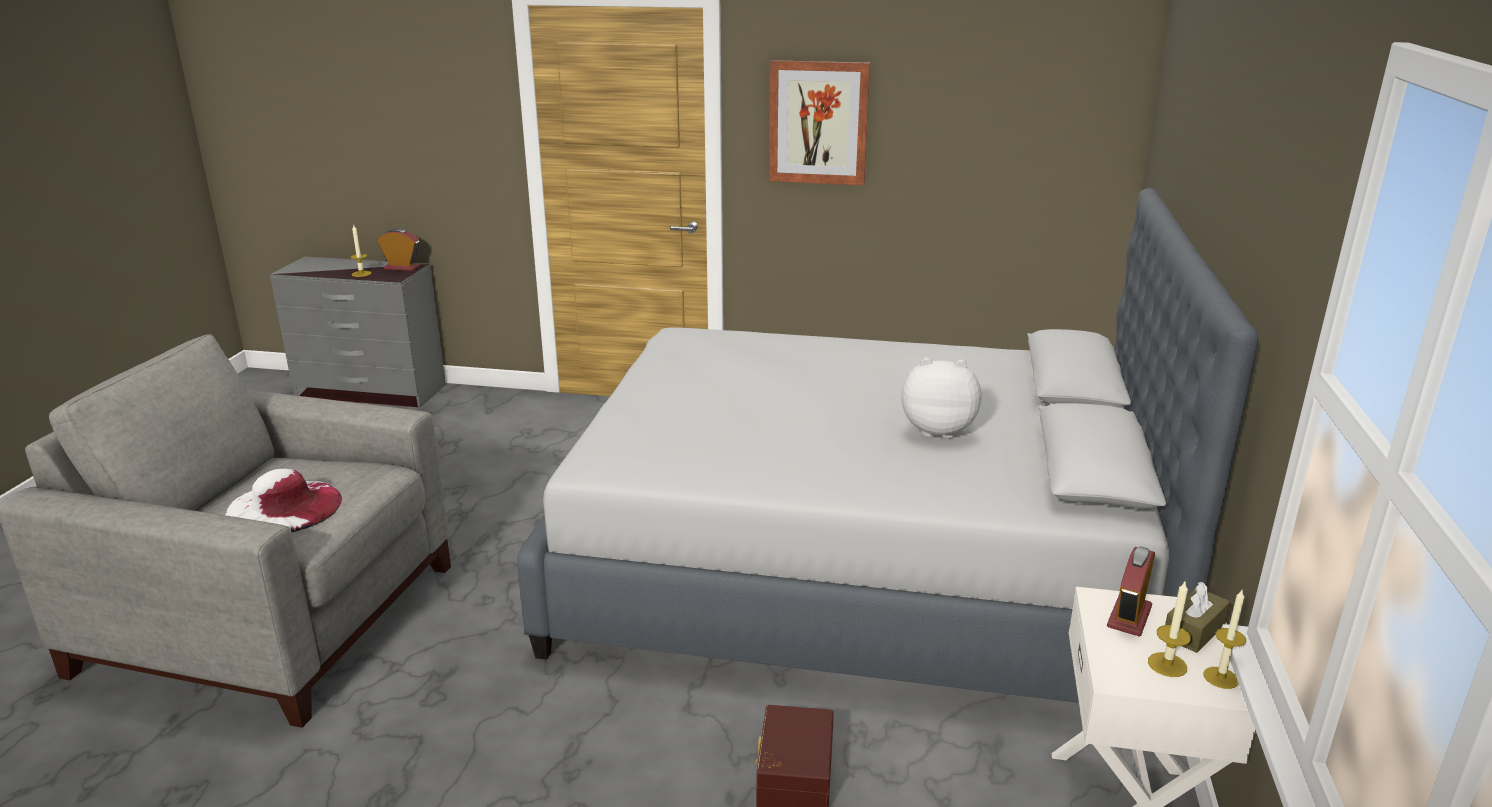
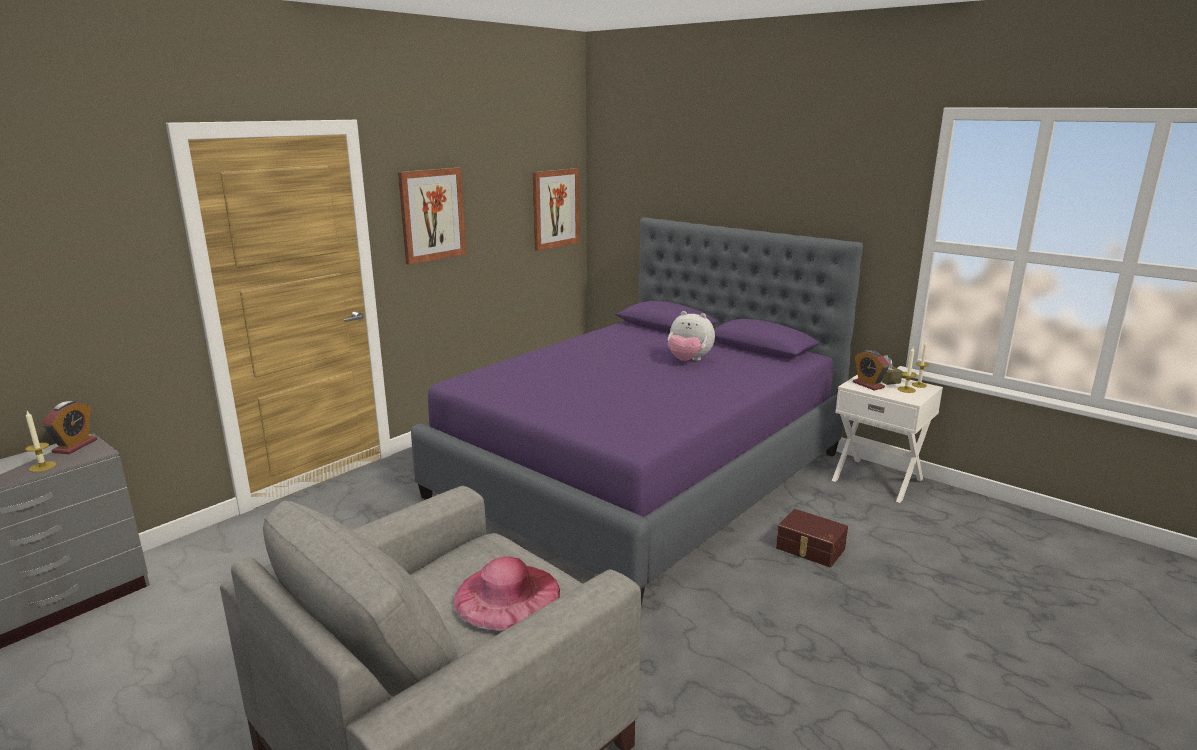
camera: 60 degrees left, 5 degrees down
(283, 507) = (507, 595): white hat -> pink hat
(402, 268) = (75, 446): alarm clock -> alarm clock turned 150 degrees clockwise
(857, 566) = (641, 474): grey bed -> purple bed
(937, 430) = (688, 360): plush toy -> plush toy turned 105 degrees counterclockwise
(1063, 146) = (555, 208): none -> picture

